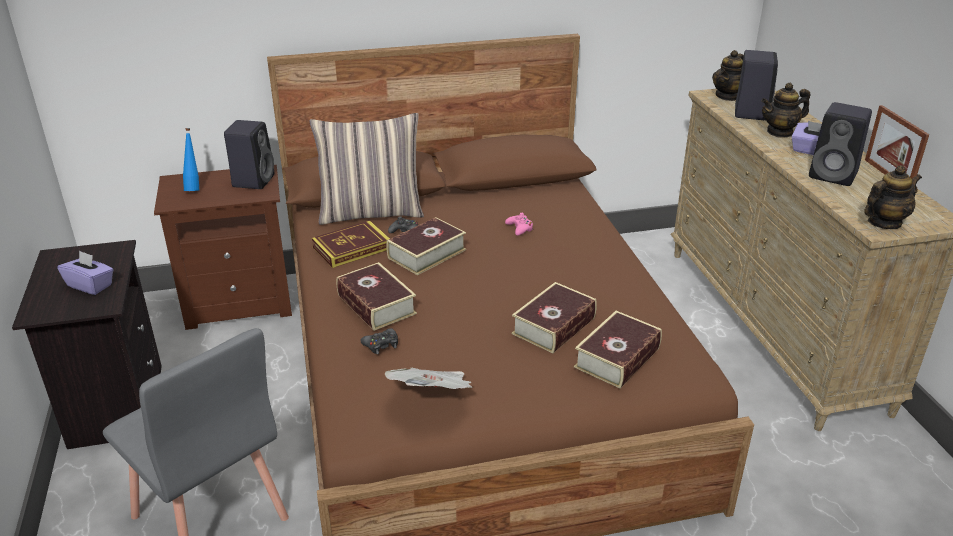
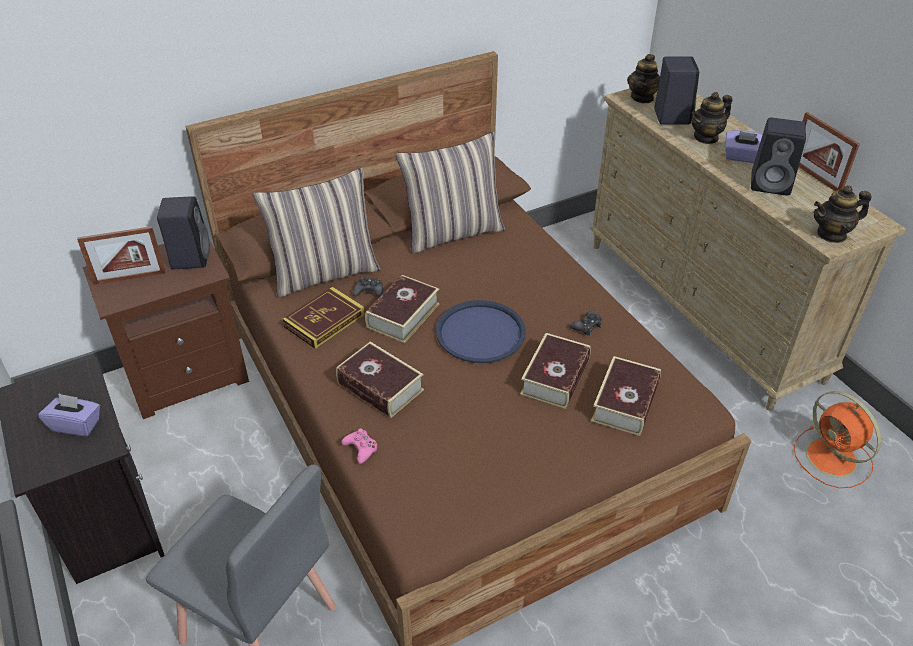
camera: 15 degrees left, 10 degrees up
(194, 188) = (130, 278): blue bottle -> picture frame
(381, 345) = (406, 434): black game controller -> black game controller (587, 326)
(433, 396) = (479, 482): newspaper -> none
(495, 278) = (480, 332): none -> blue tray
(508, 197) = (453, 232): none -> pillow
(519, 228) = (479, 268): pink game controller -> pink game controller (361, 448)
(878, 491) = (833, 459): none -> orange fan
(884, 223) = (832, 234): teapot -> teapot turned 150 degrees counterclockwise

